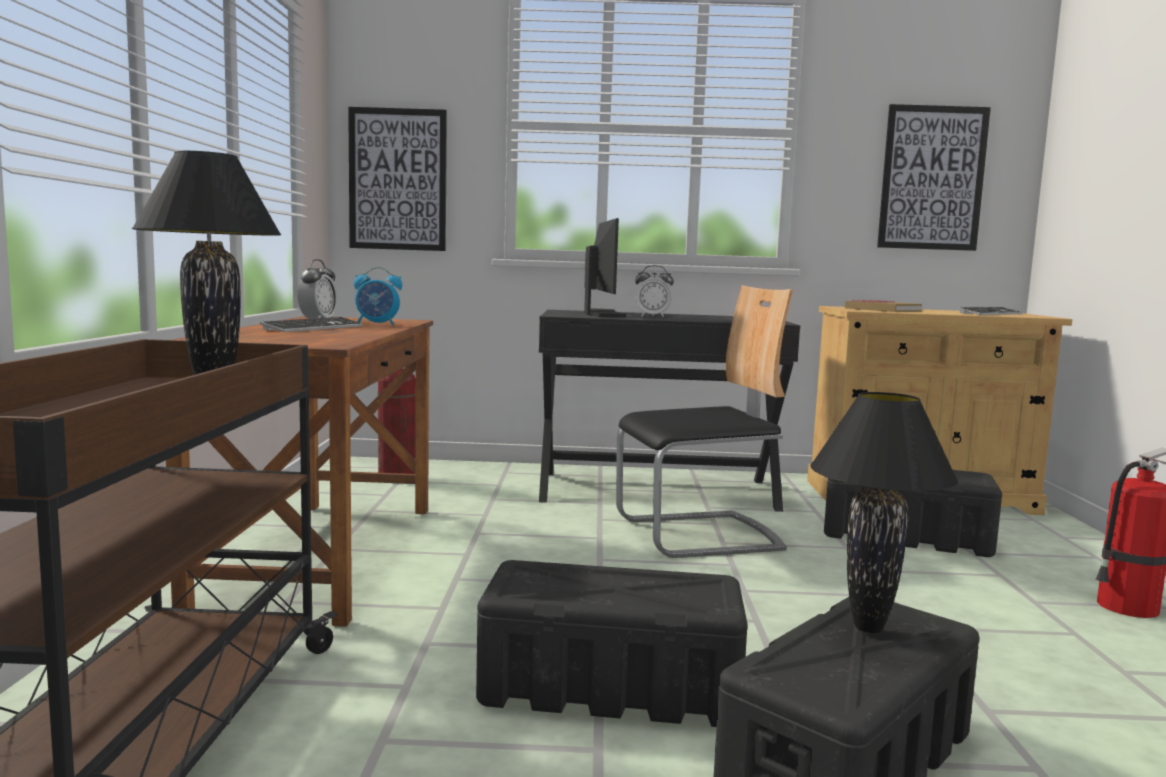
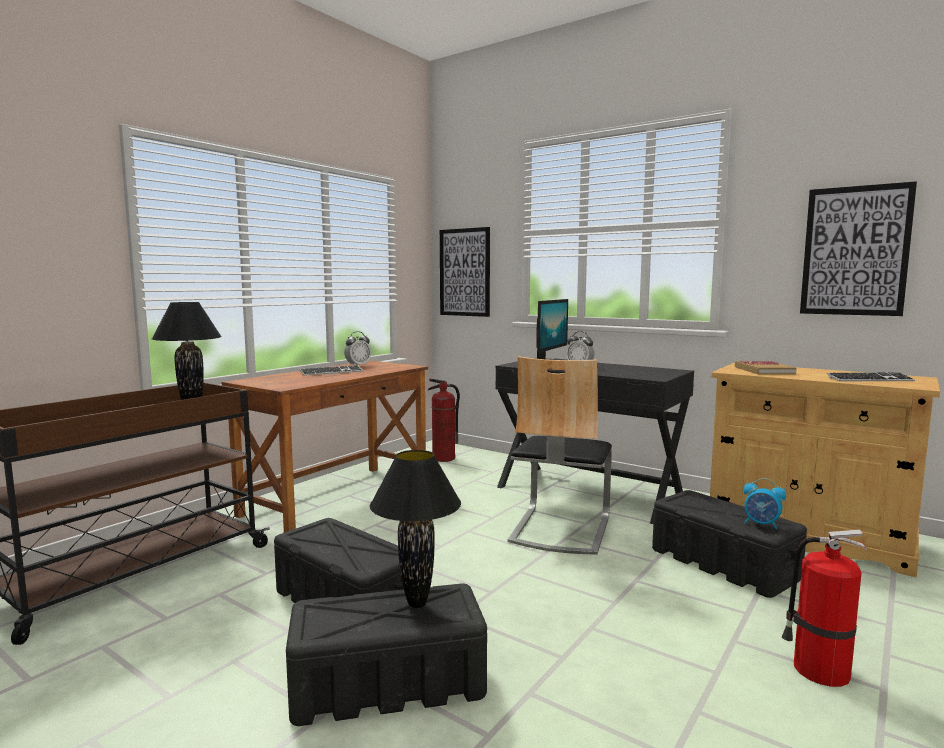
camera: 35 degrees right, 0 degrees up
(377, 324) = (378, 369): alarm clock -> alarm clock (761, 524)
(699, 535) = (559, 529): chair -> chair turned 90 degrees clockwise

